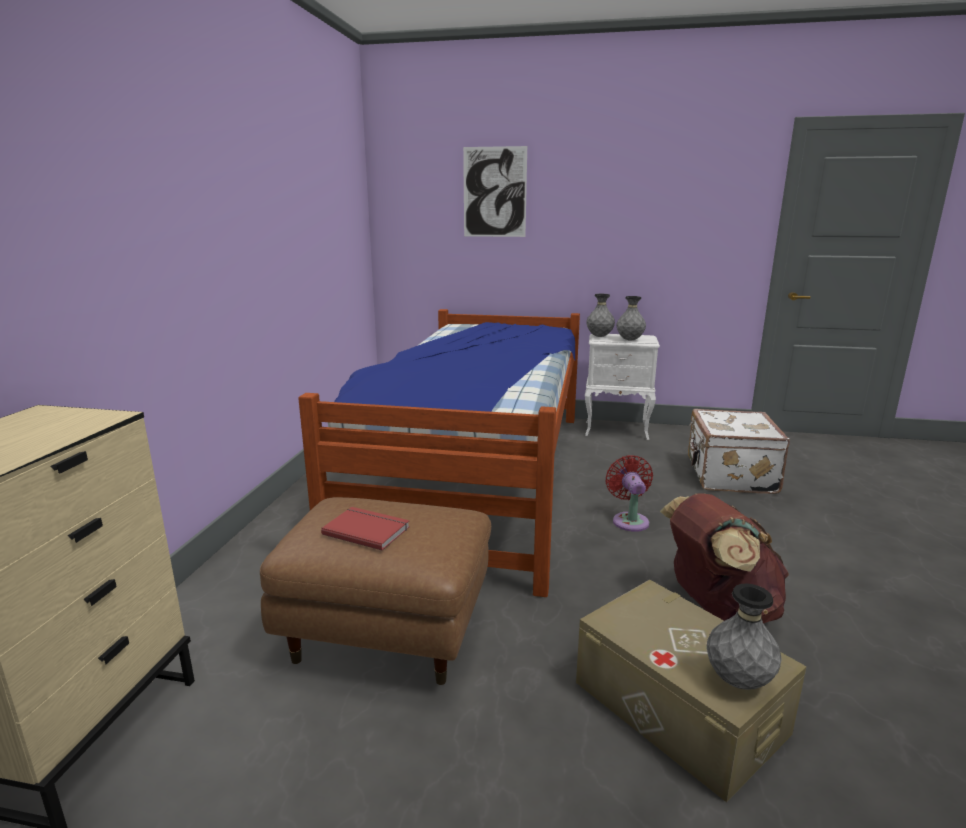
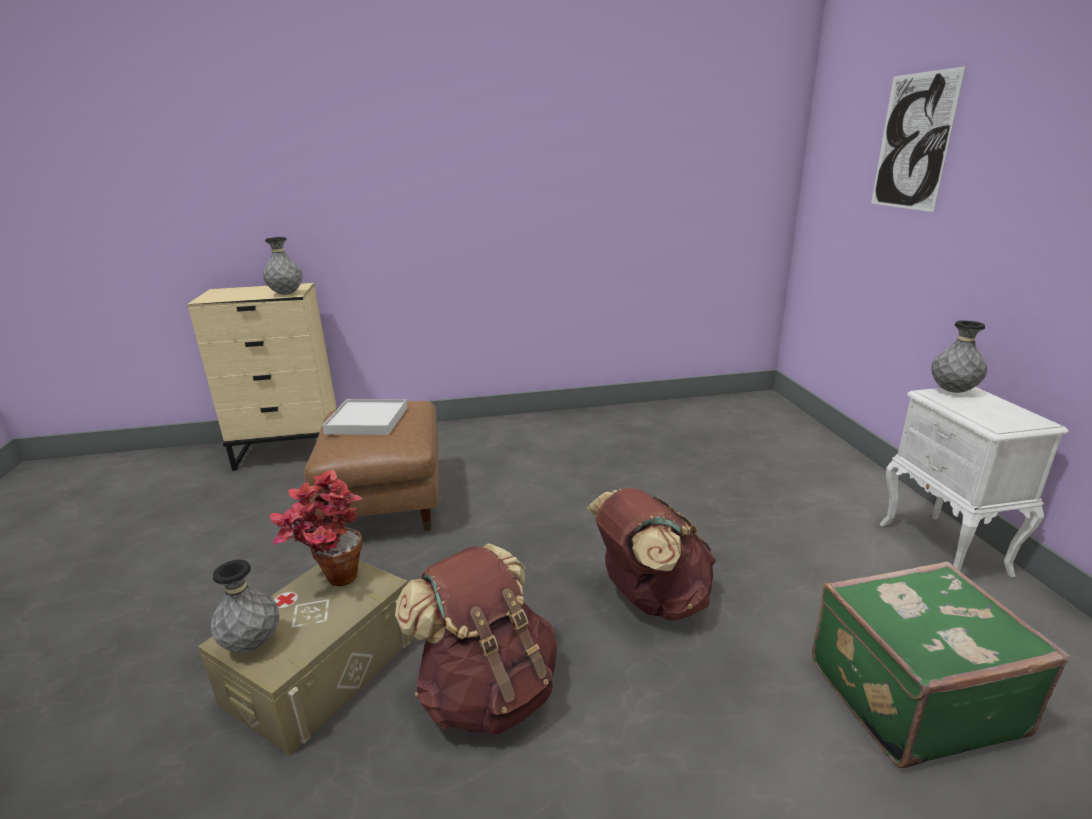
camera: 70 degrees right, 5 degrees up
(367, 529) = (367, 420): red book -> white tray
(476, 476) = (666, 478): bed -> none
(629, 520) = (650, 598): red fan -> brown backpack
(630, 340) = (975, 412): grey vase -> grey vase (286, 294)
(640, 624) = (331, 582): none -> potted plant
(728, 476) = (909, 694): white suitcase -> green suitcase

